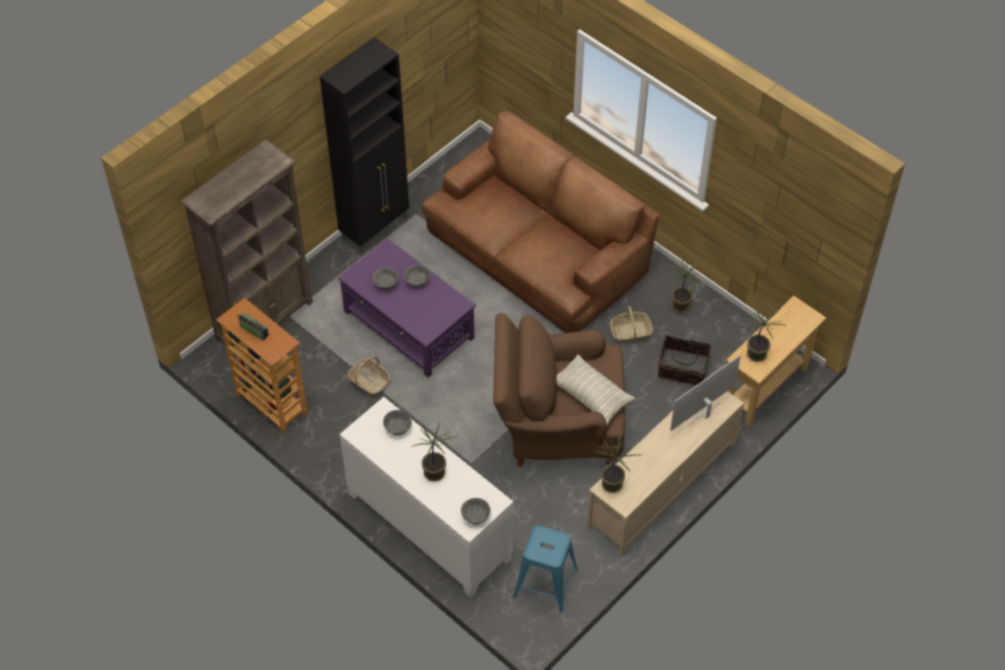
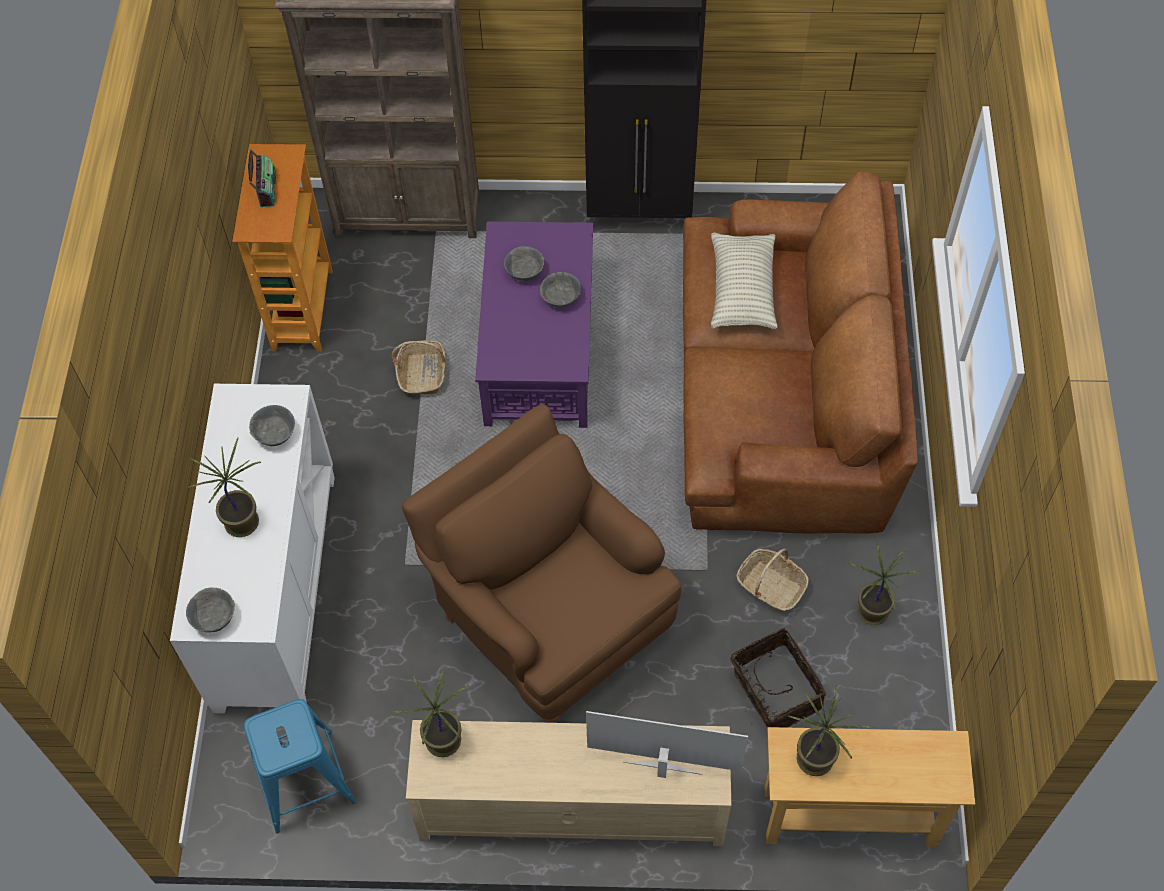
camera: 50 degrees right, 5 degrees up
(591, 395) = (565, 610): pillow -> pillow (742, 290)

